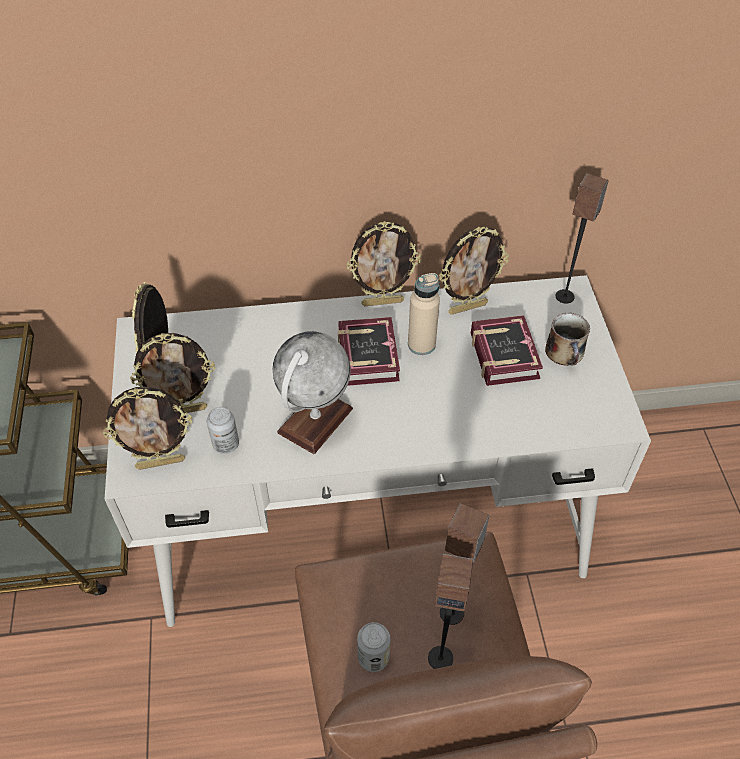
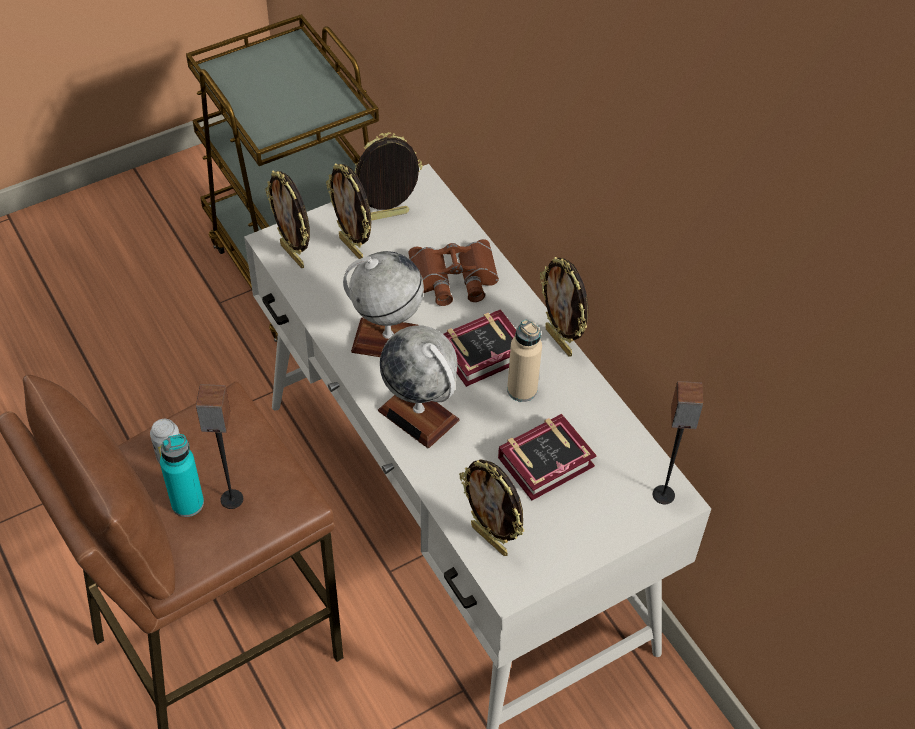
camera: 65 degrees right, 0 degrees up
(226, 444) = (331, 289): can -> none
(271, 347) = (454, 279): none -> brown binoculars
(414, 426) = (419, 415): none -> globe
(440, 657) = (187, 503): speaker -> turquoise bottle
(467, 307) = (594, 412): picture frame -> picture frame (490, 539)
(565, 353) = (580, 515): mug -> none

